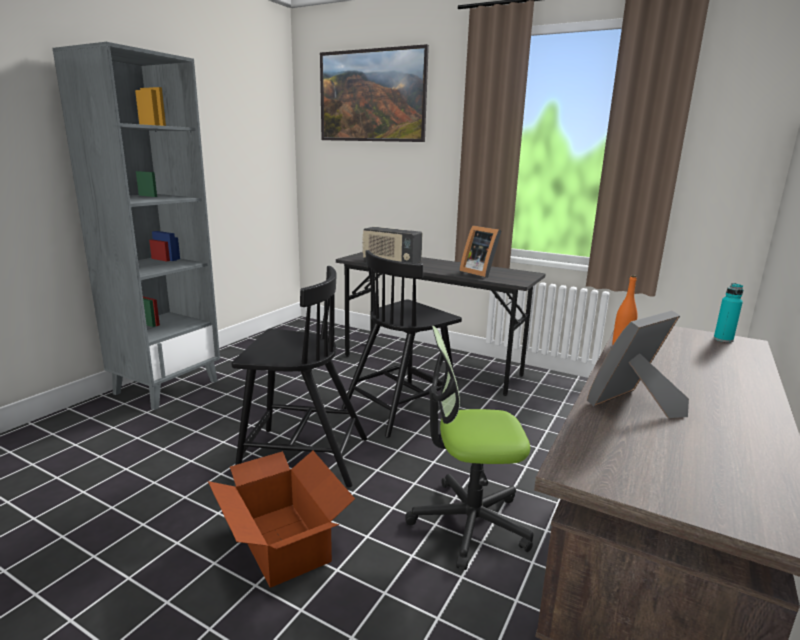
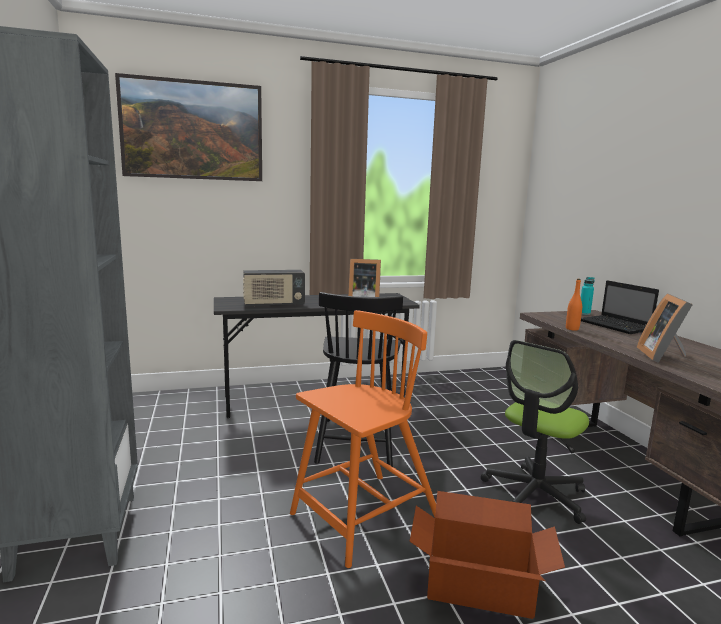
camera: 45 degrees left, 5 degrees down
(302, 456) = (363, 517): black chair -> orange chair
(713, 362) = (616, 326): none -> laptop

